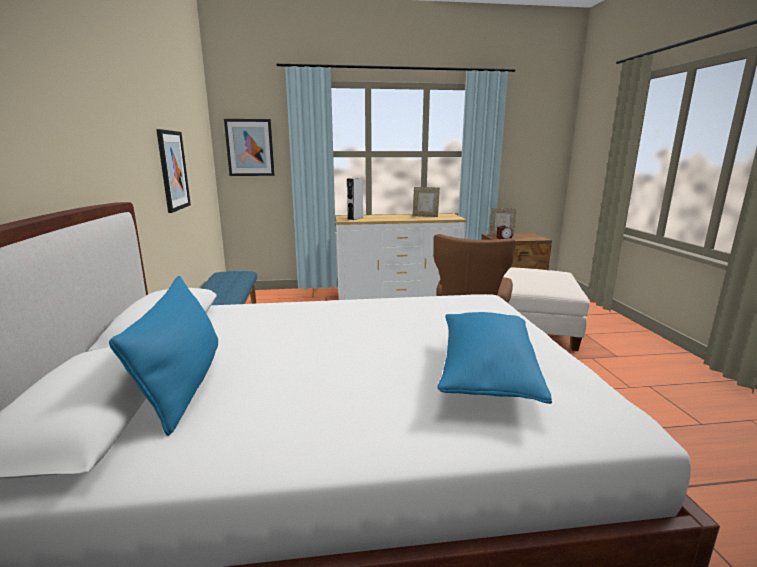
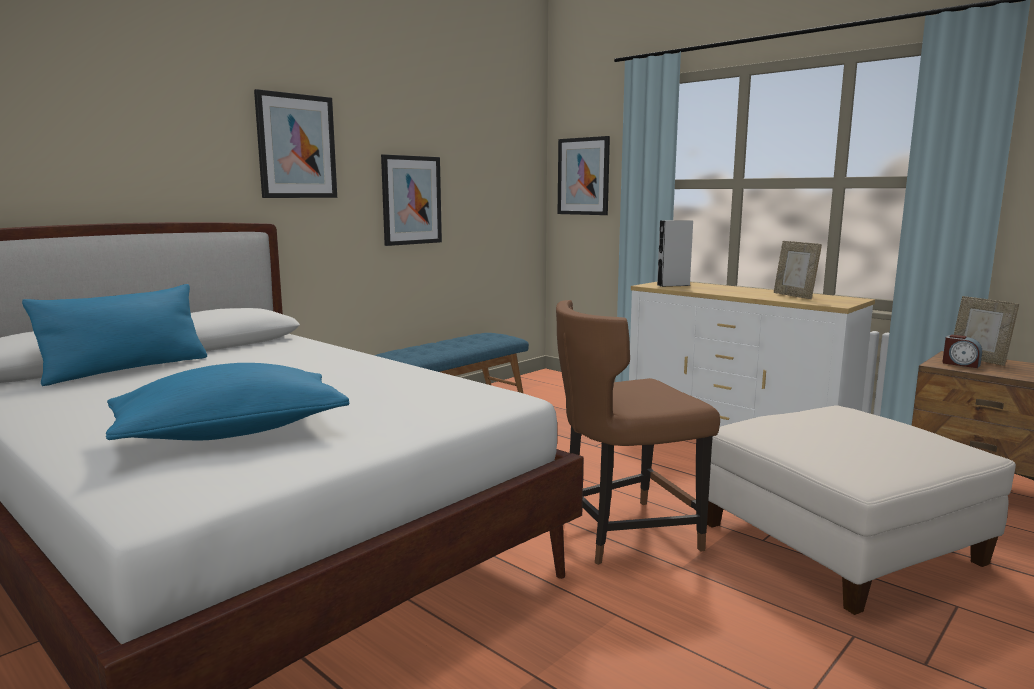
camera: 50 degrees right, 5 degrees down
(117, 120) = (296, 146): none -> picture

